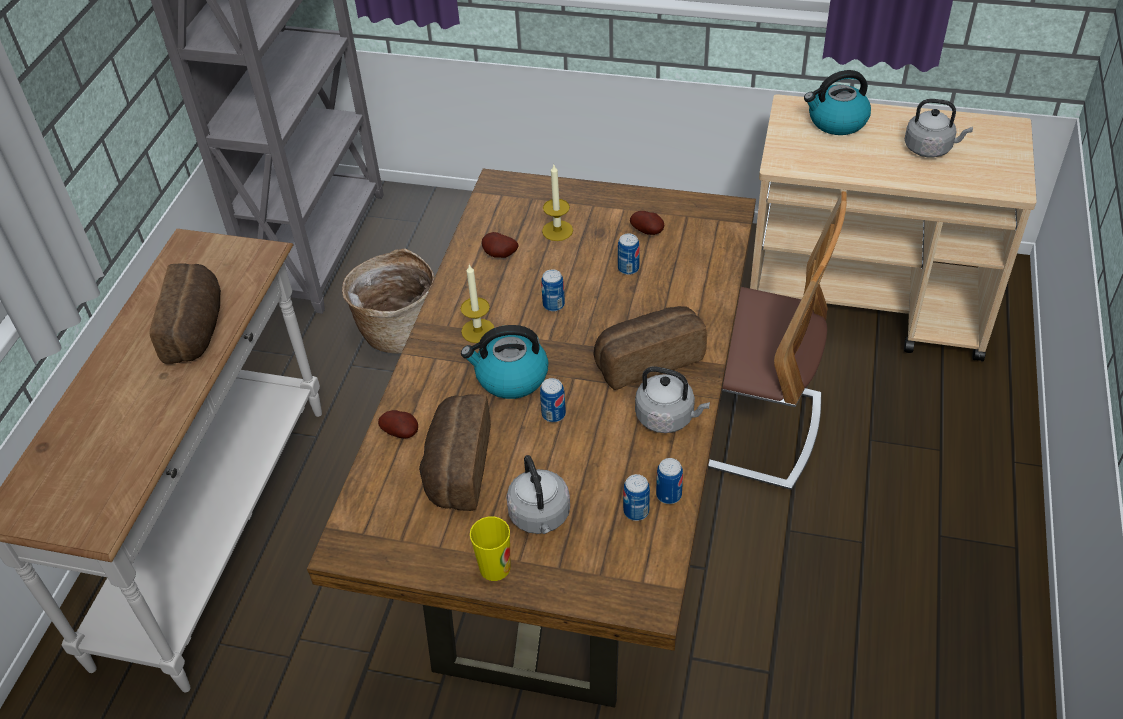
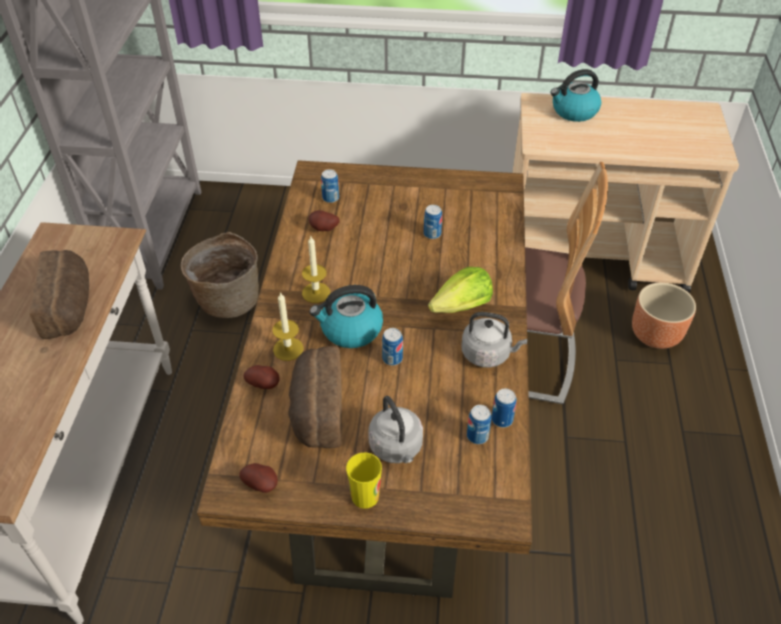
camera: 10 degrees left, 0 degrees up
(553, 305) = (376, 267): can -> can (330, 198)
(557, 230) = (368, 207): candle -> candle (288, 349)
(647, 359) = (462, 306): bread -> lettuce
(648, 232) = (443, 203): potato -> potato (262, 484)
(928, 413) = (655, 335): none -> brown planter
(930, 148) = (650, 128): grey kettle -> none

